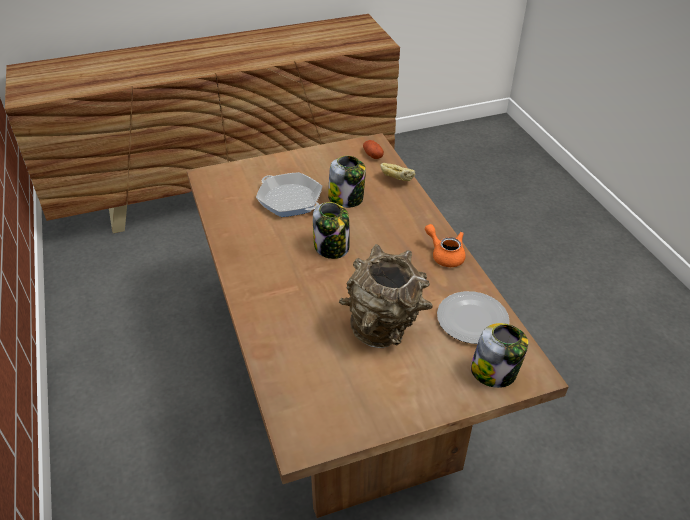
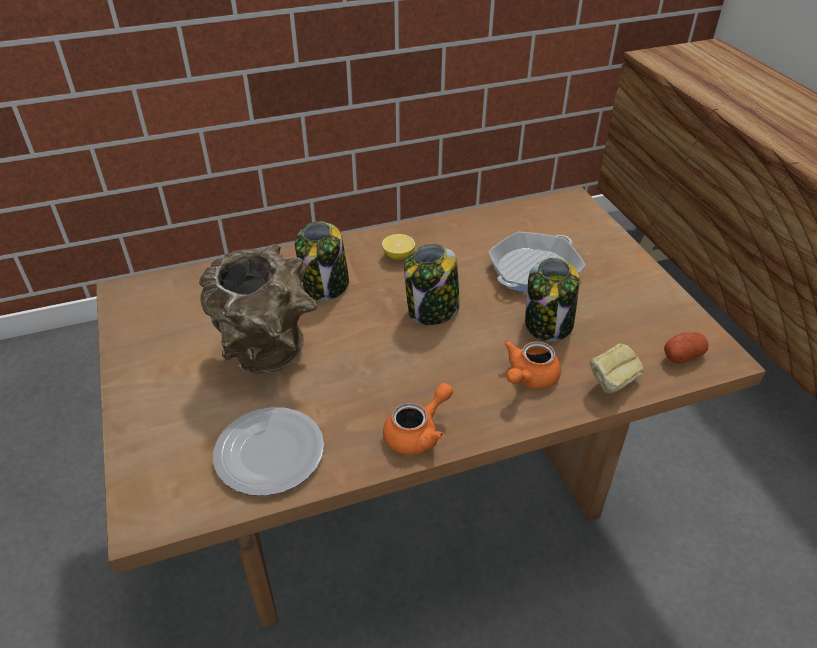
camera: 90 degrees right, 0 degrees up
(265, 264) = (398, 256): none -> lemon
(394, 210) = (528, 377): none -> orange teapot
(494, 372) = (164, 468): jar -> jar (326, 286)

